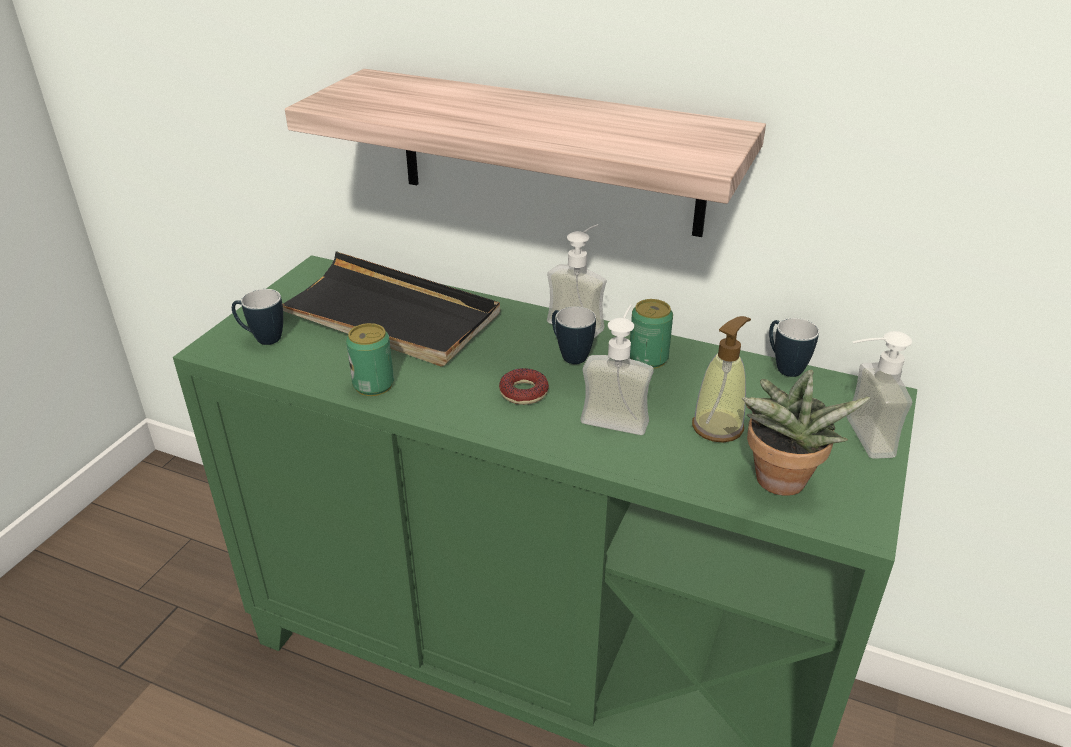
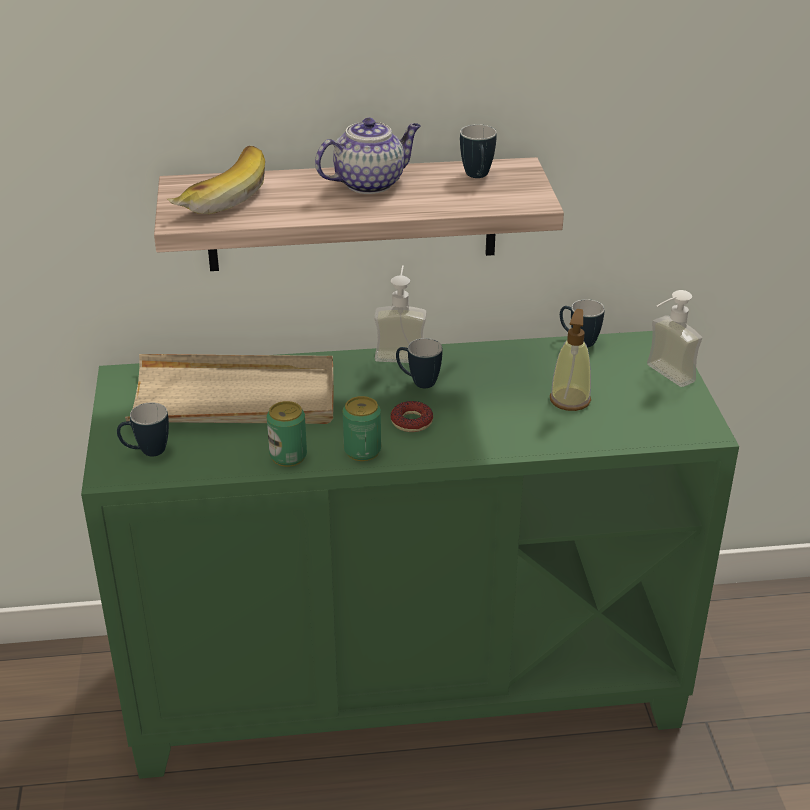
camera: 30 degrees left, 0 degrees up
(386, 92) = (219, 196): none -> banana
(386, 316) = (235, 398): black tray -> beige tray
(546, 109) = (370, 183): none -> teapot
(617, 414) = (495, 414): soap dispenser -> none
(648, 358) = (479, 365): can -> can (362, 451)
(669, 127) = (478, 177): none -> mug
(779, 485) = (640, 424): potted plant -> none

